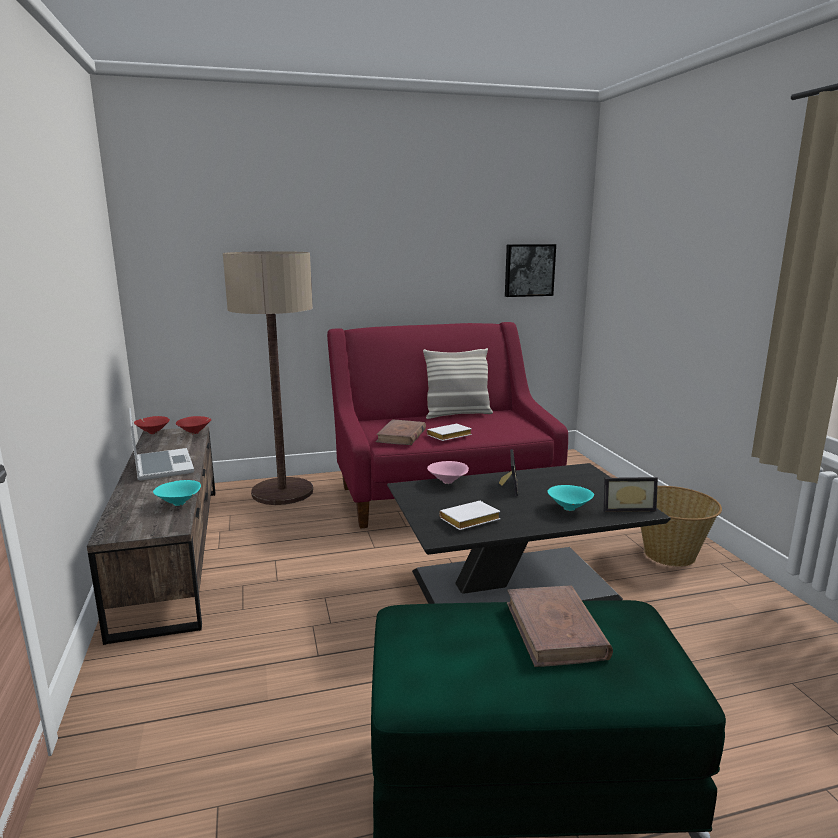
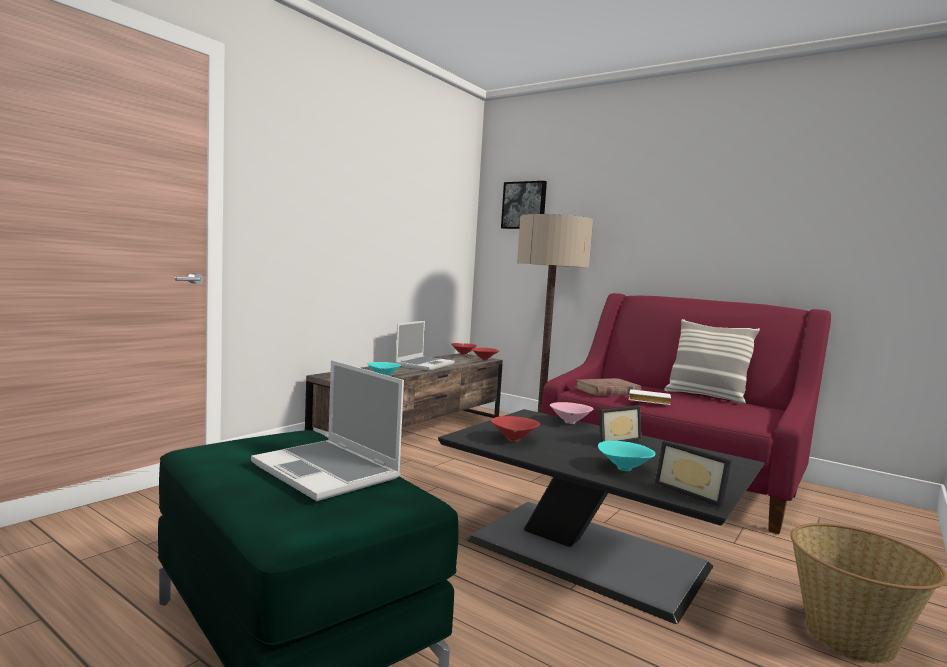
camera: 50 degrees right, 10 degrees down
(469, 521) = (513, 440): white book -> red bowl
(529, 270) = (869, 250): picture -> picture (524, 205)
(555, 630) = (328, 471): brown book -> laptop

